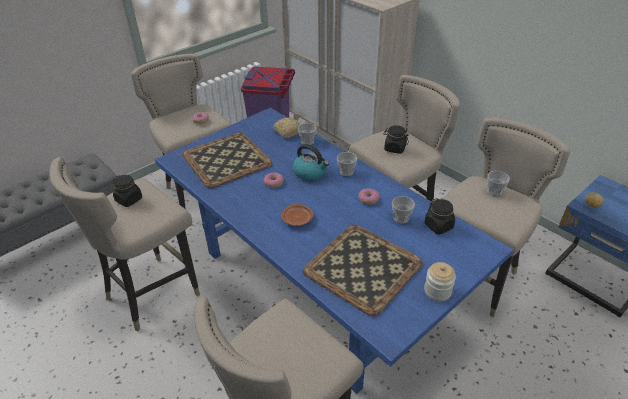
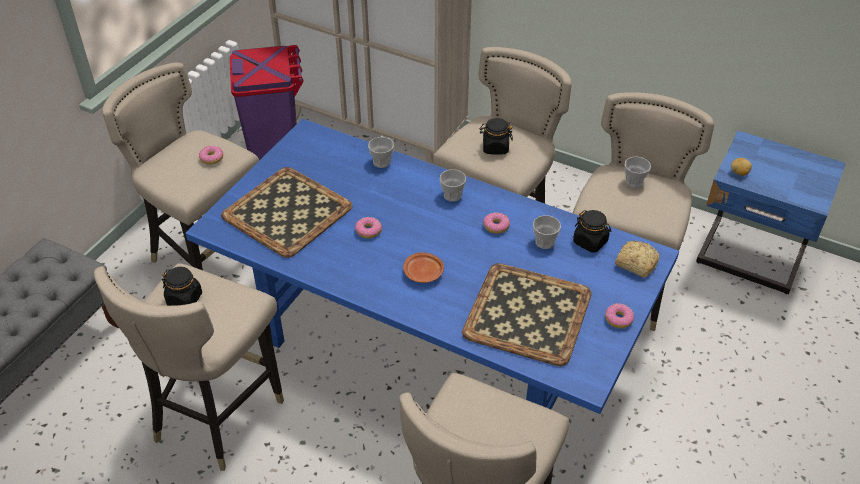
camera: 20 degrees left, 5 degrees up
(287, 131) = (347, 152): bread -> bread (635, 263)
(310, 172) = (408, 206): kettle -> none
(437, 291) = (618, 319): jar -> donut

